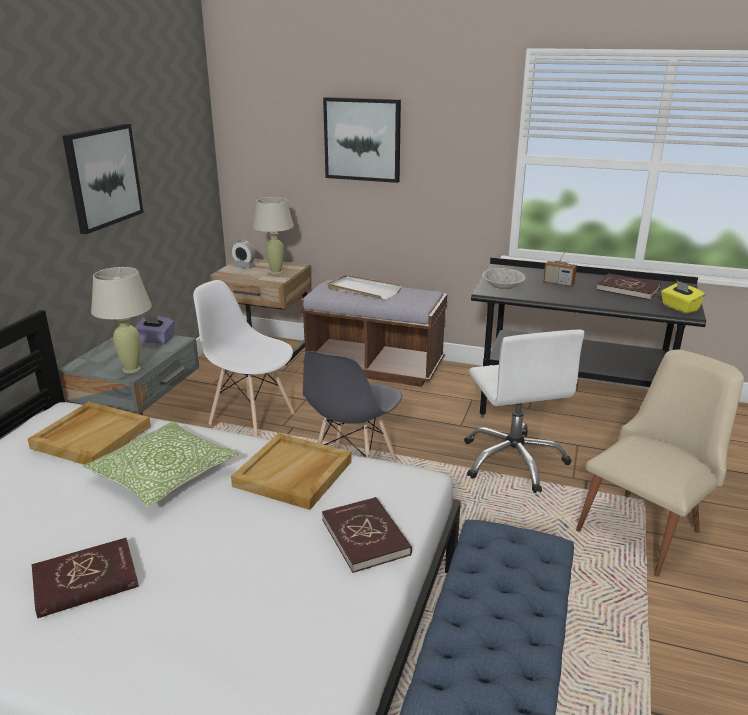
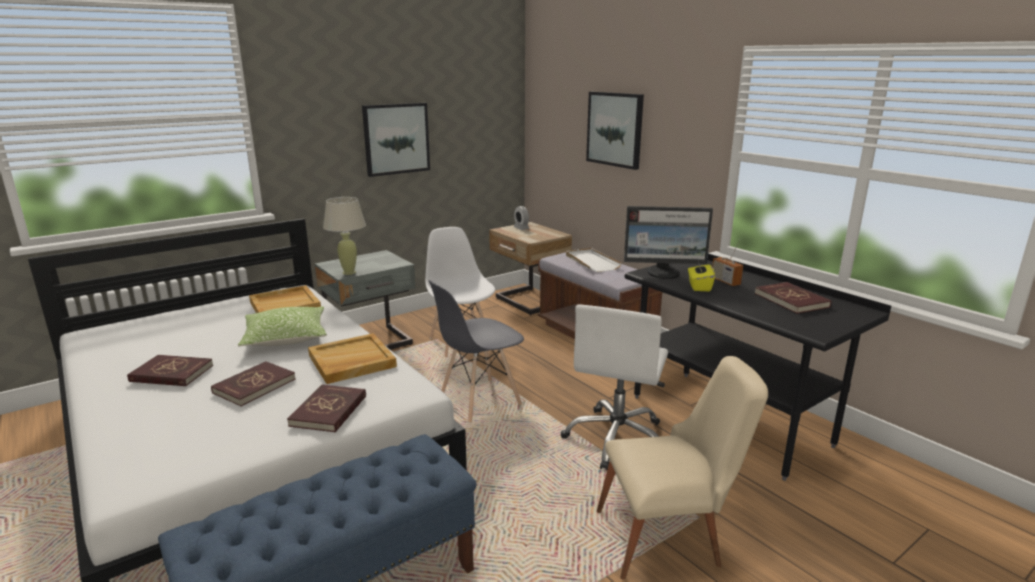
camera: 35 degrees right, 5 degrees down
(155, 340) = (389, 260): purple tissue box -> none
(228, 547) = (254, 386): none -> red book
(276, 272) = (537, 235): beige table lamp -> none
(502, 287) = (664, 273): beige bowl -> monitor
(679, 308) = (817, 327): yellow tissue box -> yellow tissue box (699, 286)

